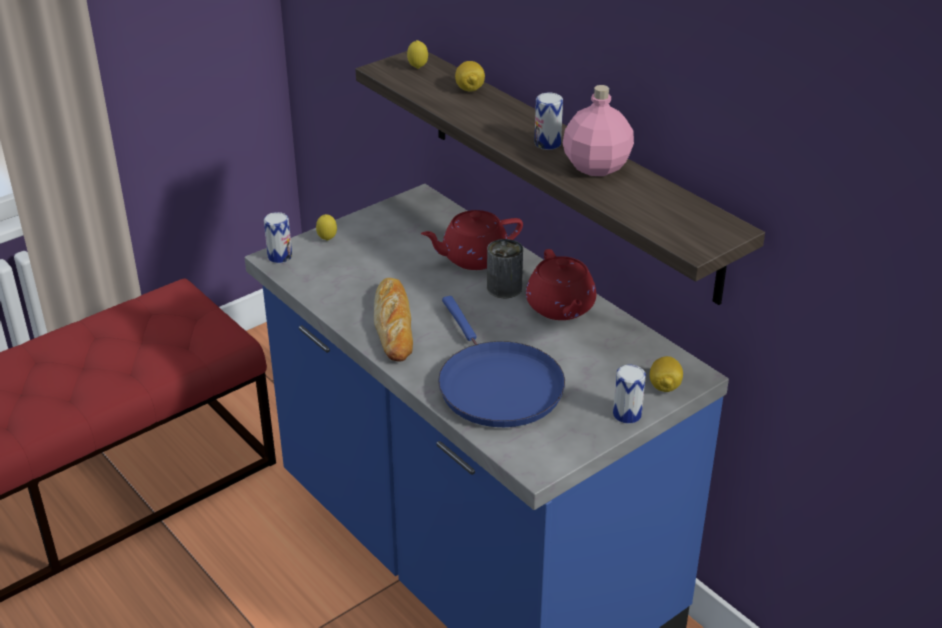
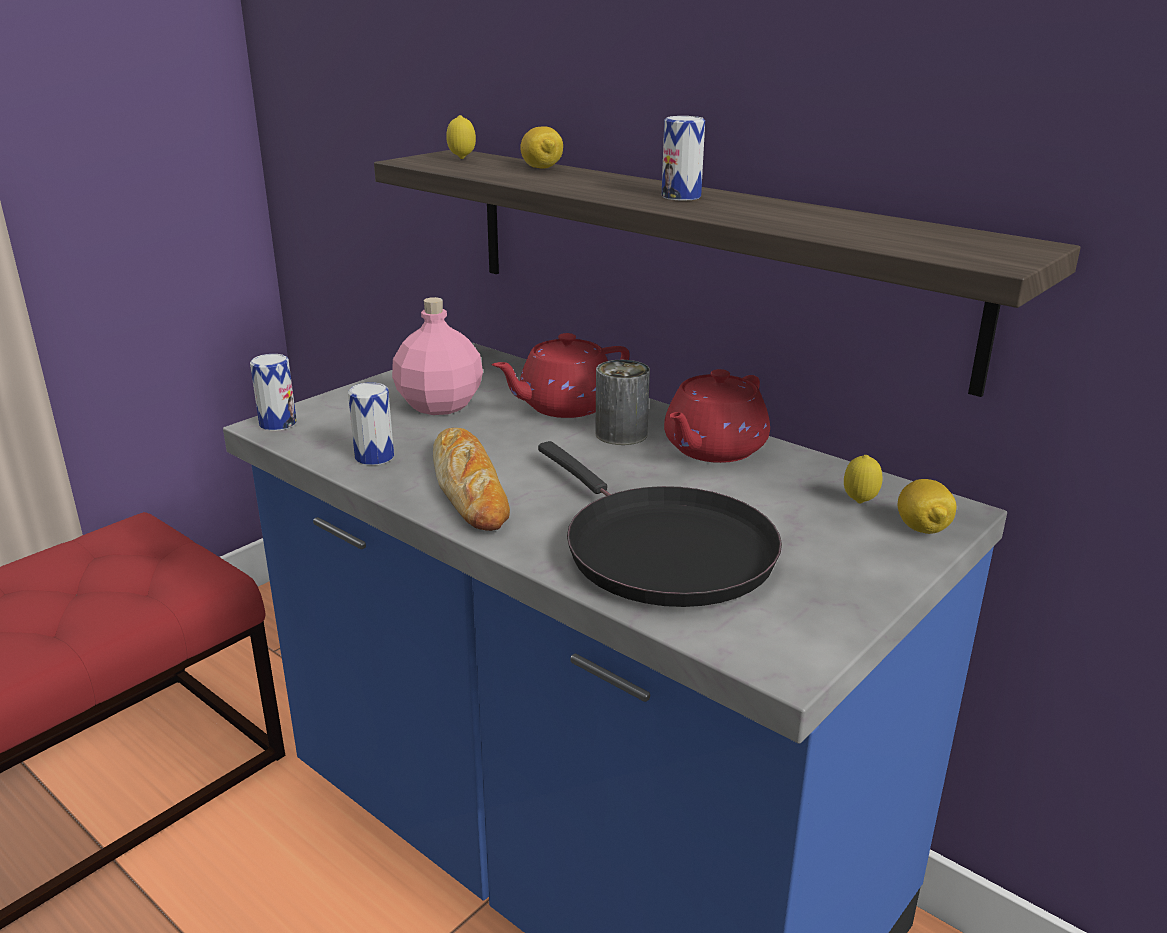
camera: 10 degrees left, 10 degrees down
(327, 240) = (347, 402): lemon -> lemon (859, 503)
(496, 385) = (660, 550): blue frying pan -> black frying pan
(560, 307) = (713, 449): red teapot -> red teapot turned 60 degrees clockwise
(595, 166) = (767, 208): pink bottle -> pink bottle (438, 405)
(627, 414) = (890, 570): can -> can (374, 457)

